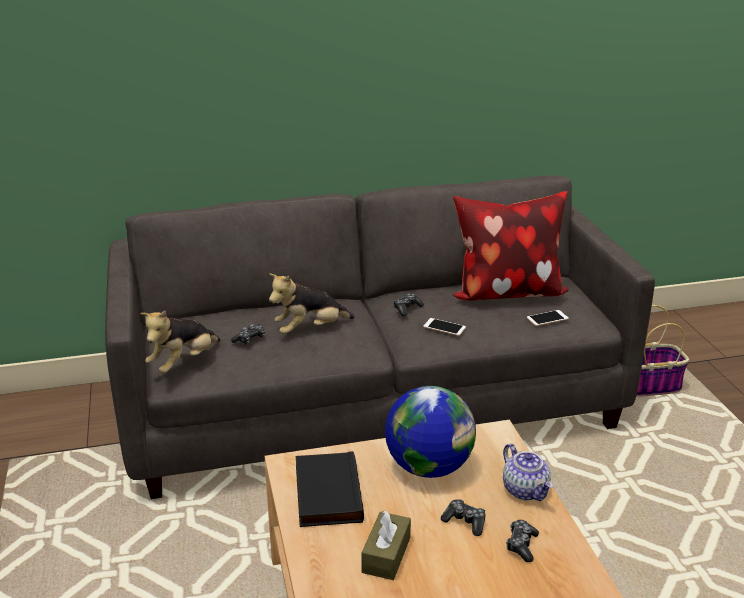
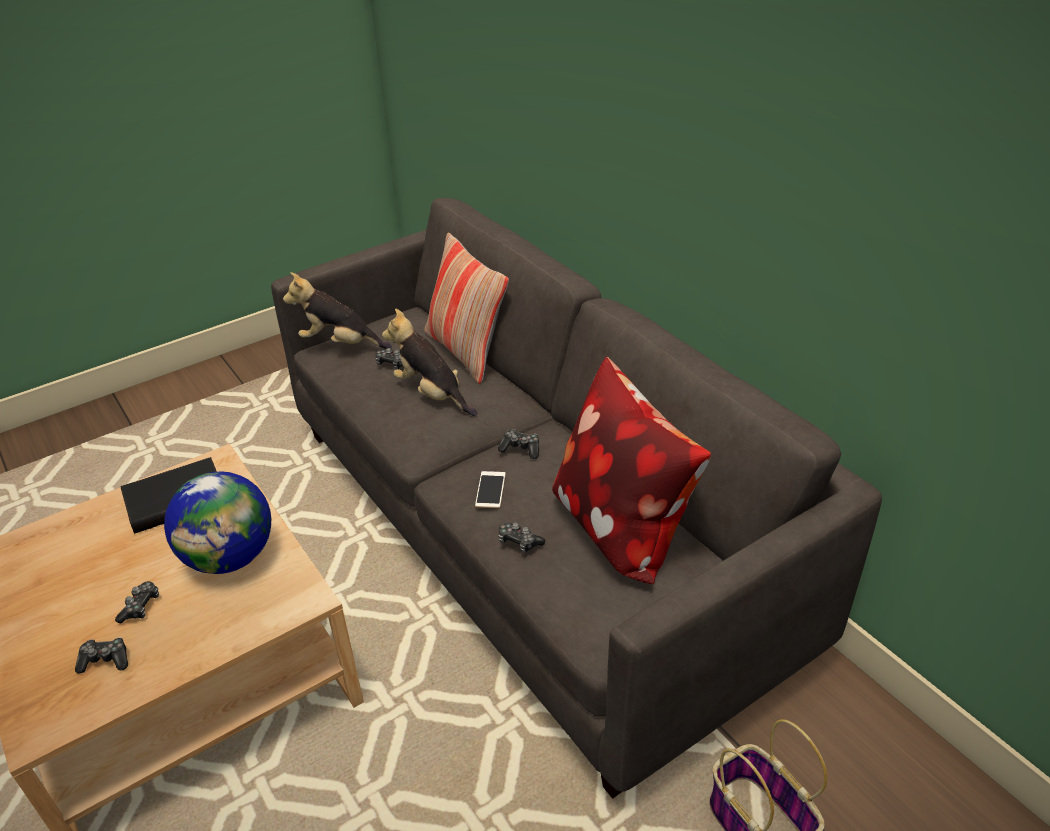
camera: 70 degrees right, 10 degrees up
(262, 308) = (466, 351): none -> pillow
(386, 555) = (88, 562): brown tissue box -> none
(504, 327) = (519, 542): none -> game controller
(526, 490) = (201, 646): teapot -> none
(547, 318) = (568, 580): phone -> none

